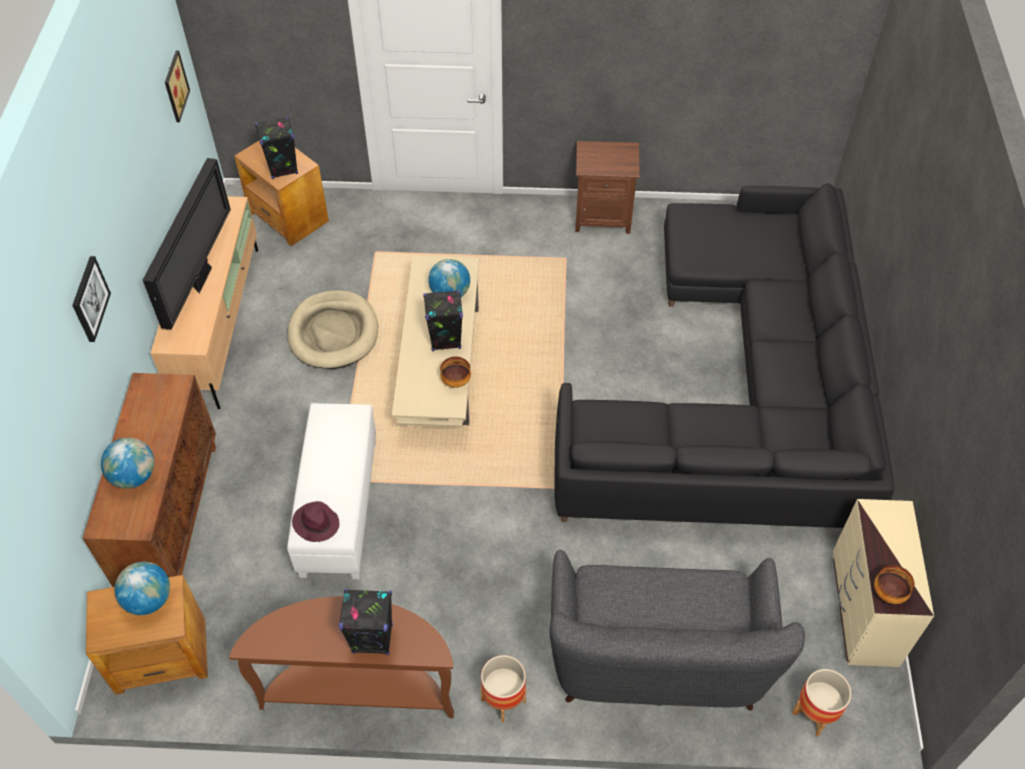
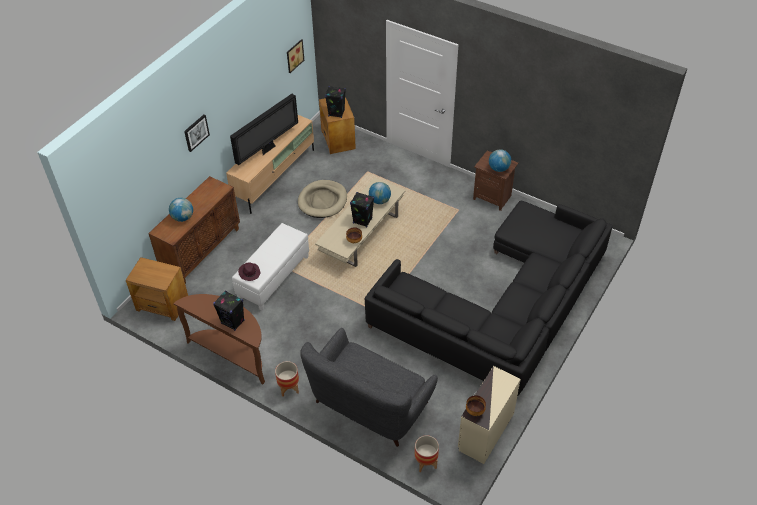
camera: 30 degrees right, 5 degrees down
(149, 599) = (161, 270): globe -> globe (499, 168)

